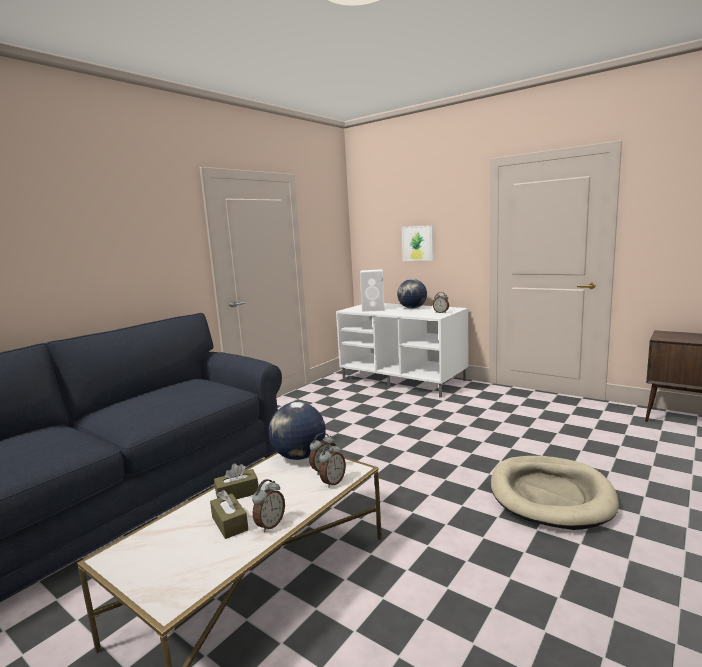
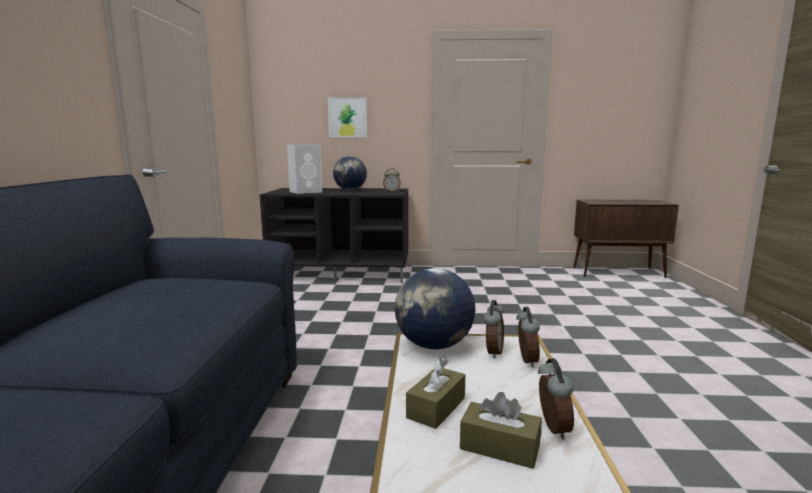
camera: 35 degrees left, 0 degrees up
(404, 379) = (342, 273): white tv stand -> black tv stand
(550, 495) = (605, 342): beige dog bed -> none

